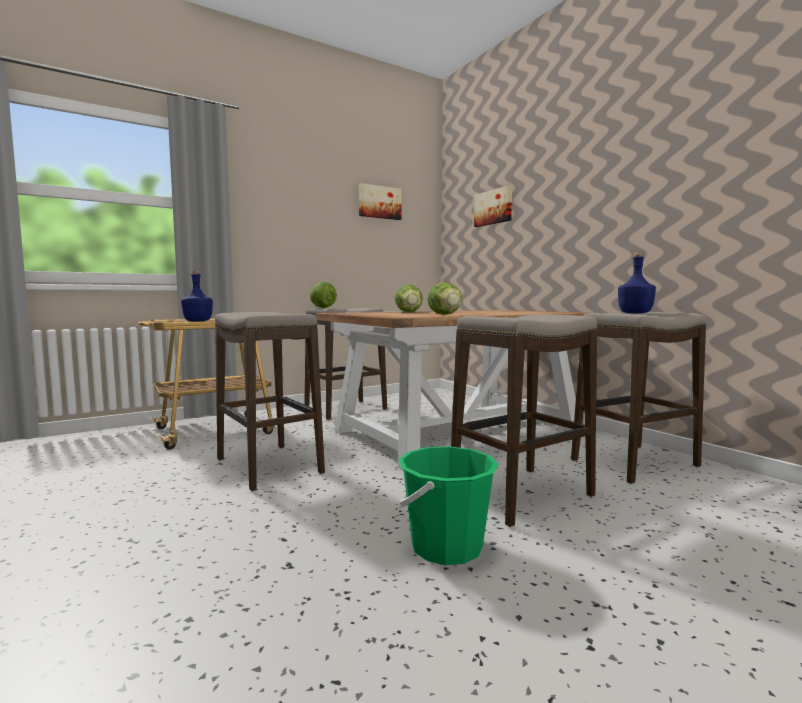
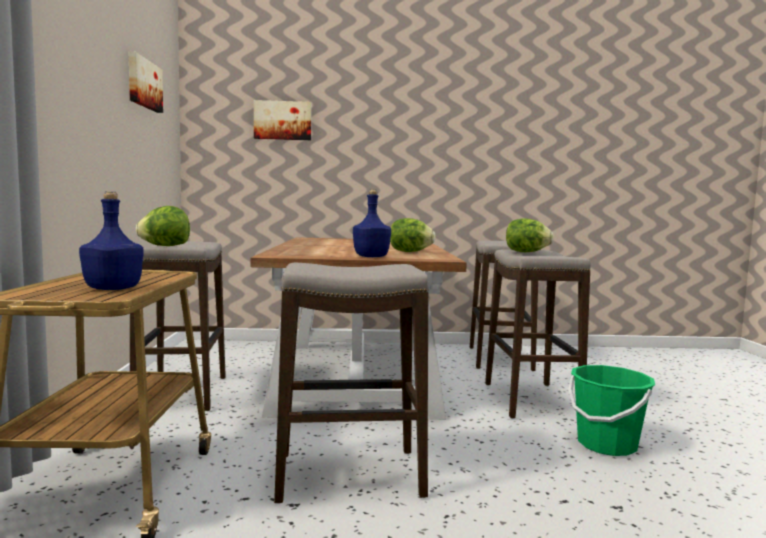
camera: 60 degrees left, 0 degrees up
(409, 312) = (316, 248): lettuce -> lettuce (526, 252)
(634, 313) = (497, 243): blue bottle -> blue bottle (370, 257)

